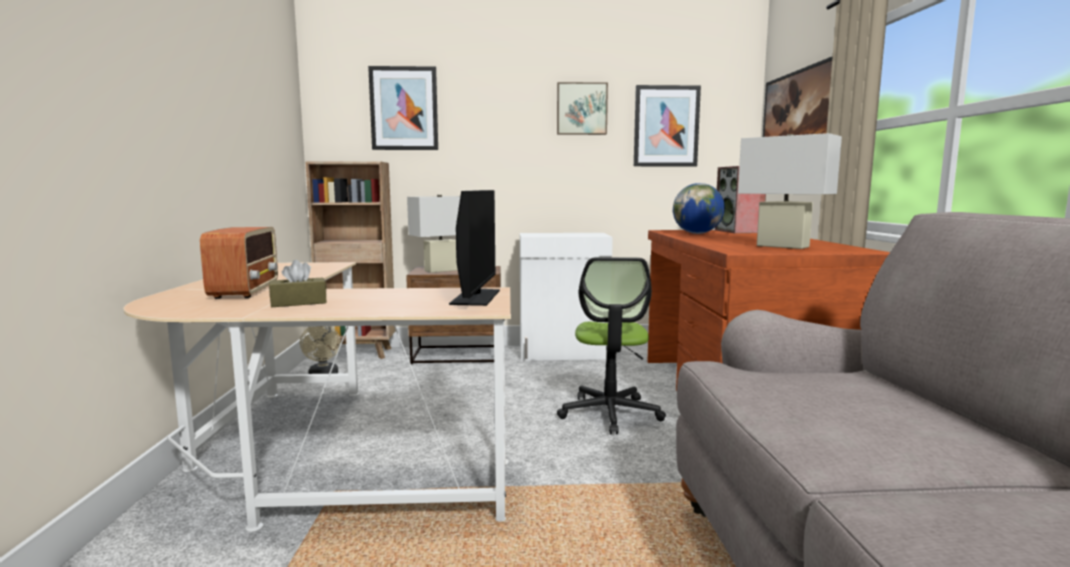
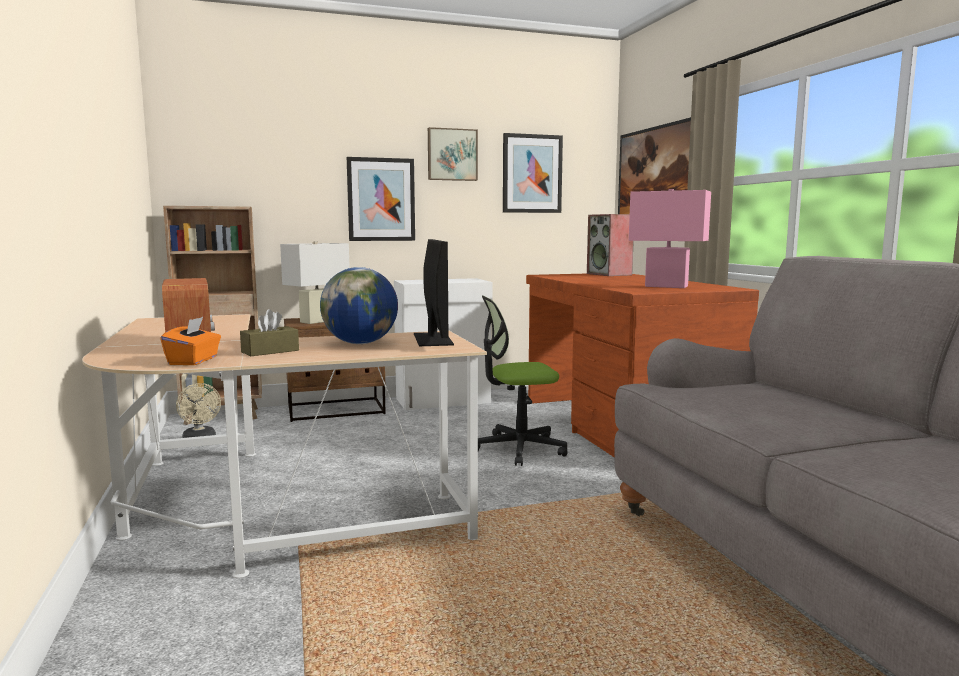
camera: 15 degrees left, 0 degrees up
(212, 309) = (194, 361): none -> orange tissue box
(404, 108) = (267, 149): picture -> picture (381, 199)
(610, 413) = (518, 448): office chair -> office chair turned 90 degrees clockwise
(697, 233) = (577, 277): globe -> globe (360, 343)
(782, 246) = (666, 286): white table lamp -> pink table lamp

